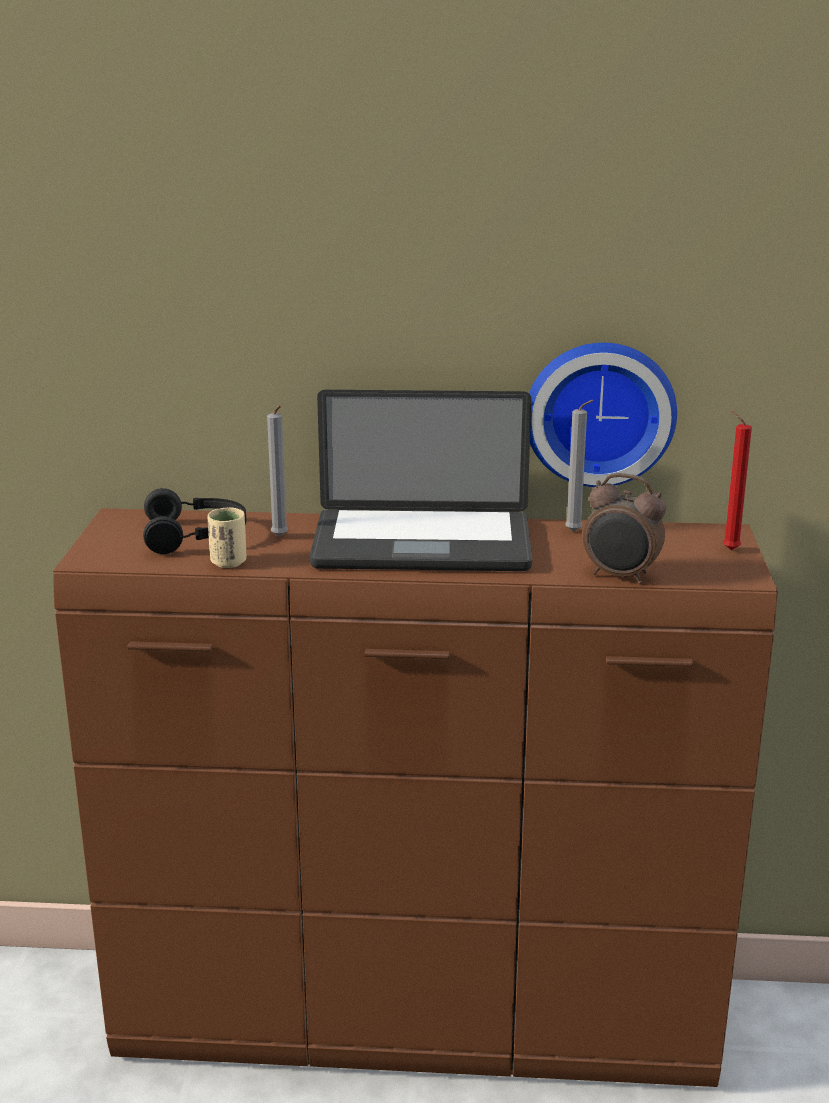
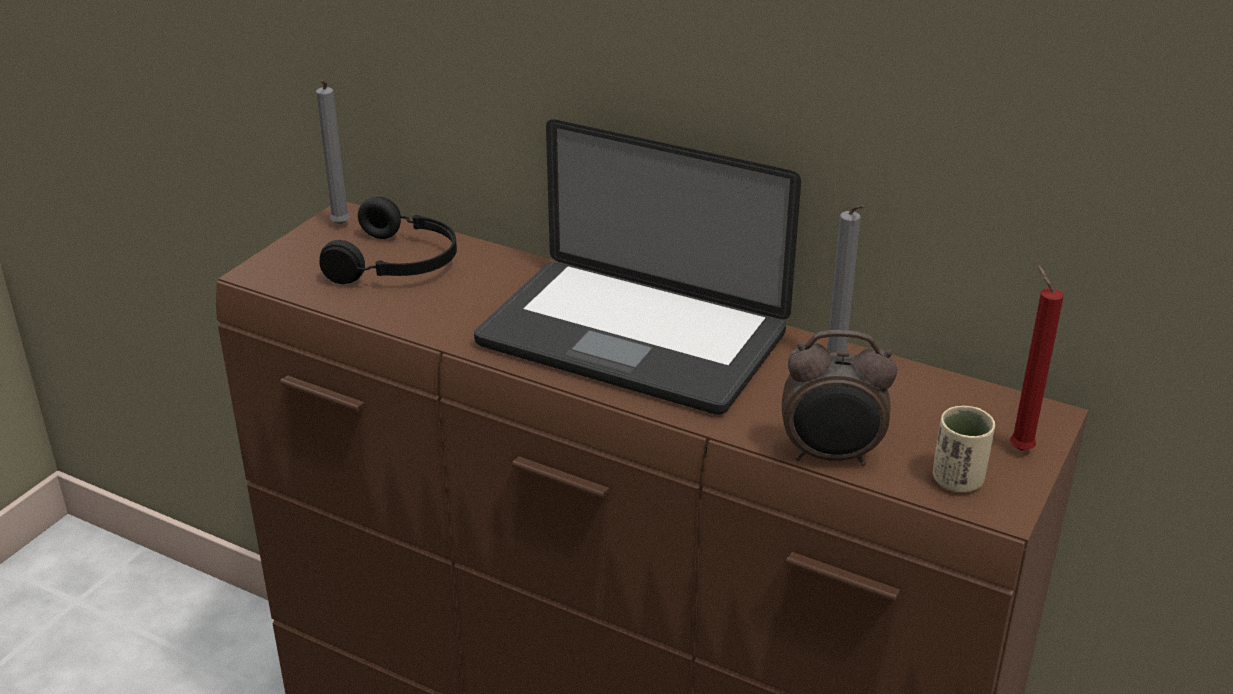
camera: 25 degrees right, 10 degrees up
(228, 562) = (397, 312): beige cup -> beige cup (957, 480)
(281, 538) = (483, 289): grey candle -> grey candle (340, 226)
(599, 411) = (903, 213): wall clock -> none
(620, 576) = (831, 456): alarm clock -> alarm clock turned 45 degrees counterclockwise

